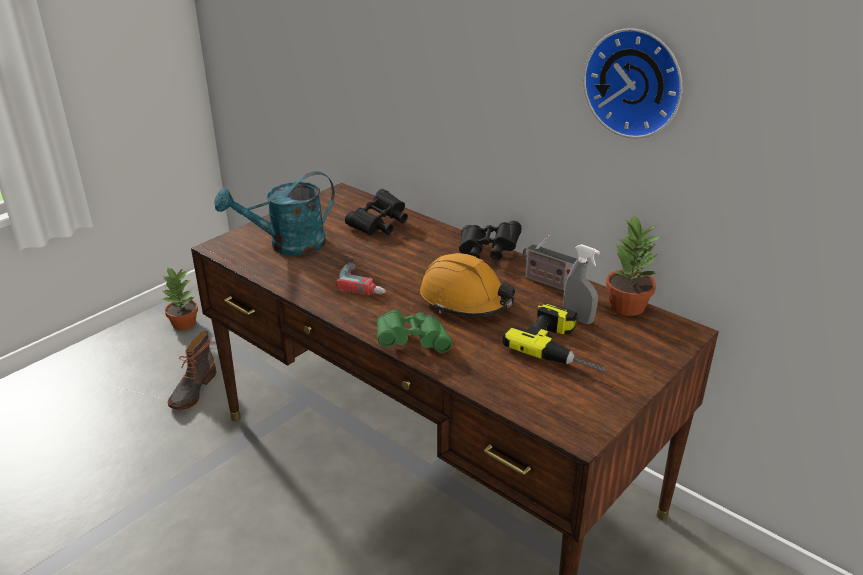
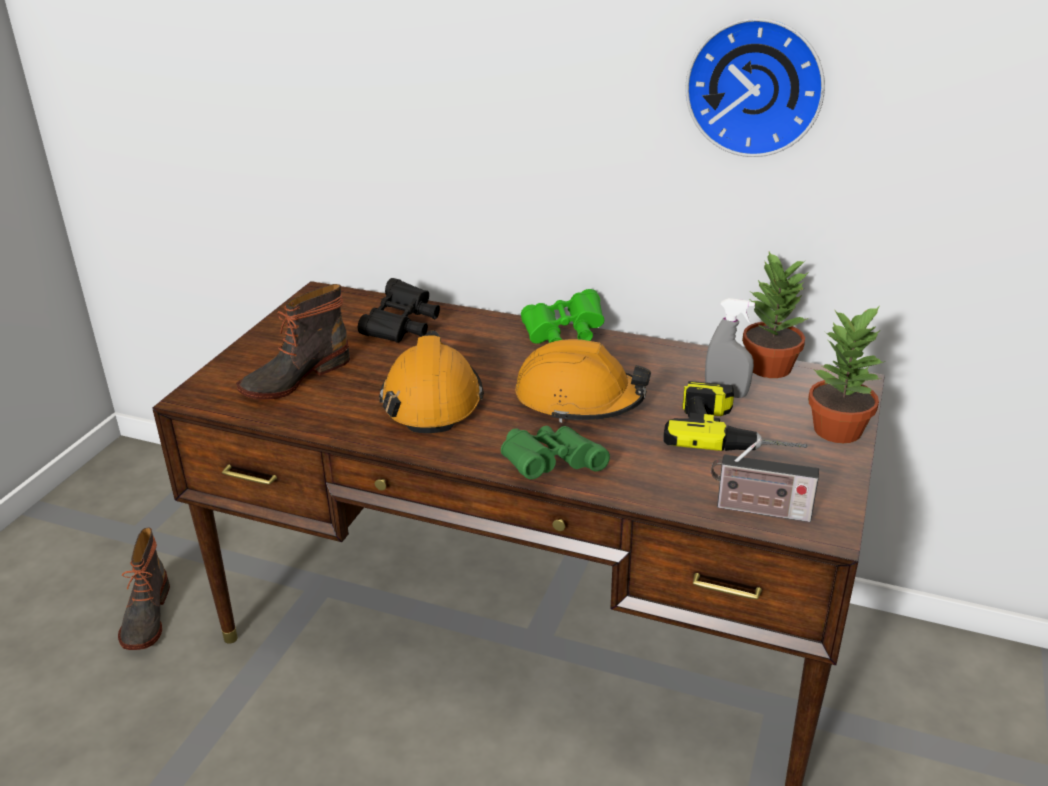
camera: 20 degrees left, 0 degrees up
(184, 324) = (85, 528): potted plant -> potted plant (839, 430)
(288, 245) = (294, 377): turquoise watering can -> boot
(365, 279) = (432, 400): power drill -> orange hard hat
(487, 252) = (563, 335): black binoculars -> green binoculars
(549, 283) = (663, 358): radio -> radio (758, 510)

